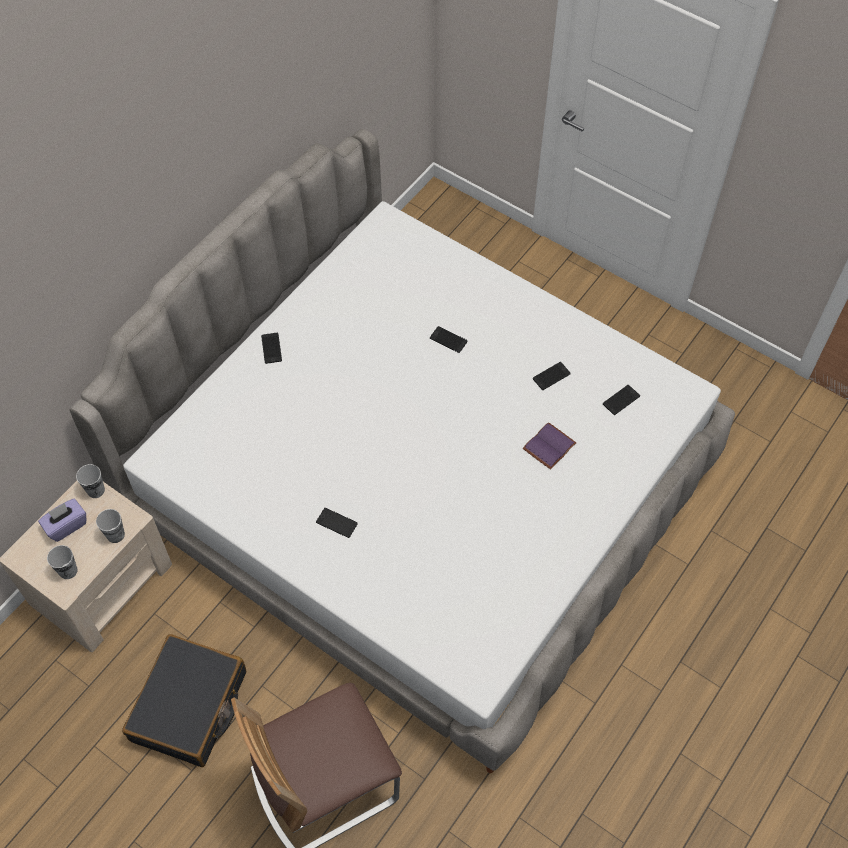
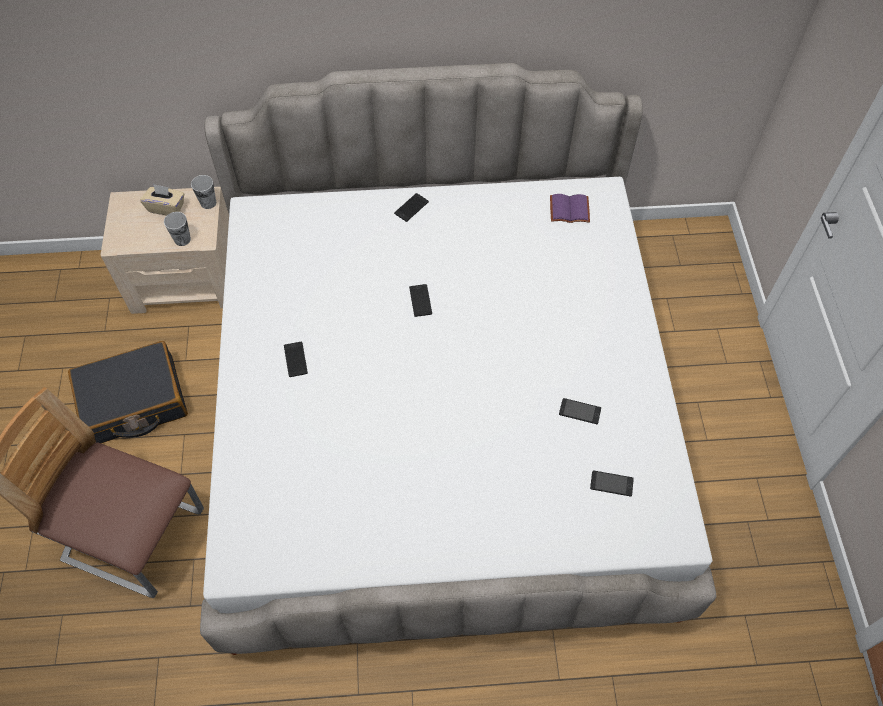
camera: 50 degrees right, 0 degrees up
(66, 525) = (166, 208): purple tissue box -> beige tissue box
(68, 571) = (132, 235): cup -> none
(448, 340) = (537, 312): phone -> phone (420, 300)
(549, 448) = (506, 461): purple book -> purple book (568, 210)

